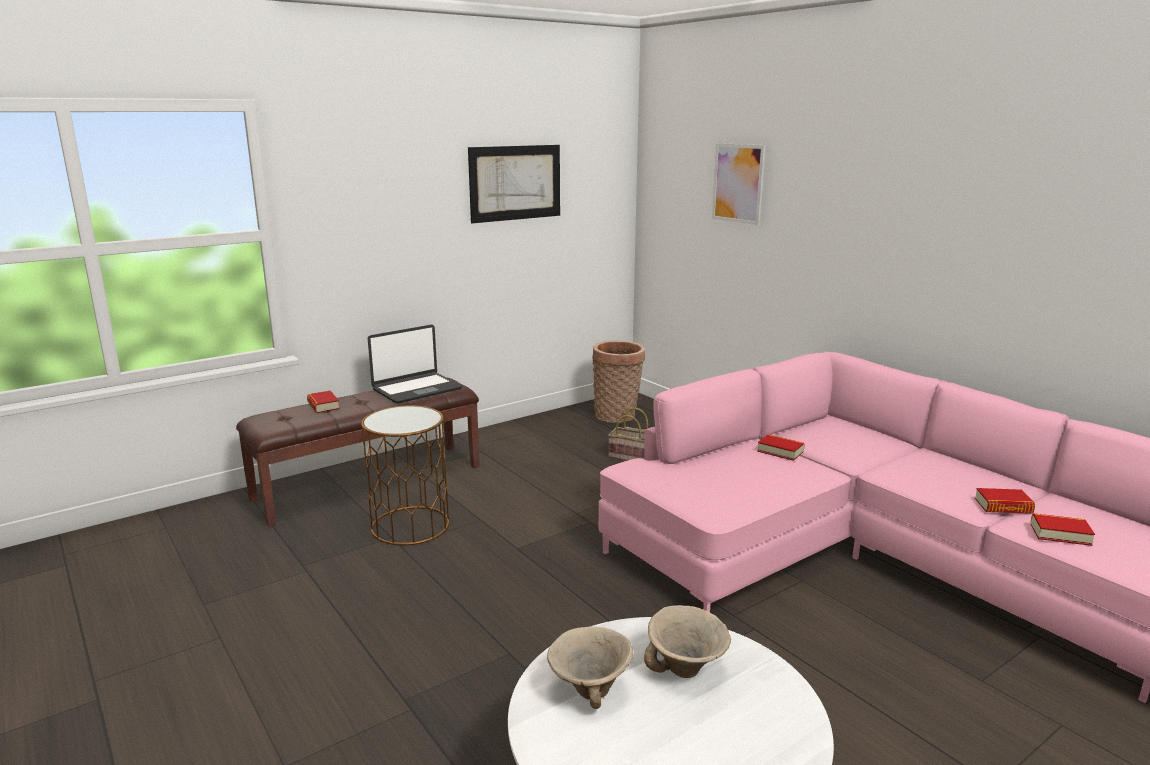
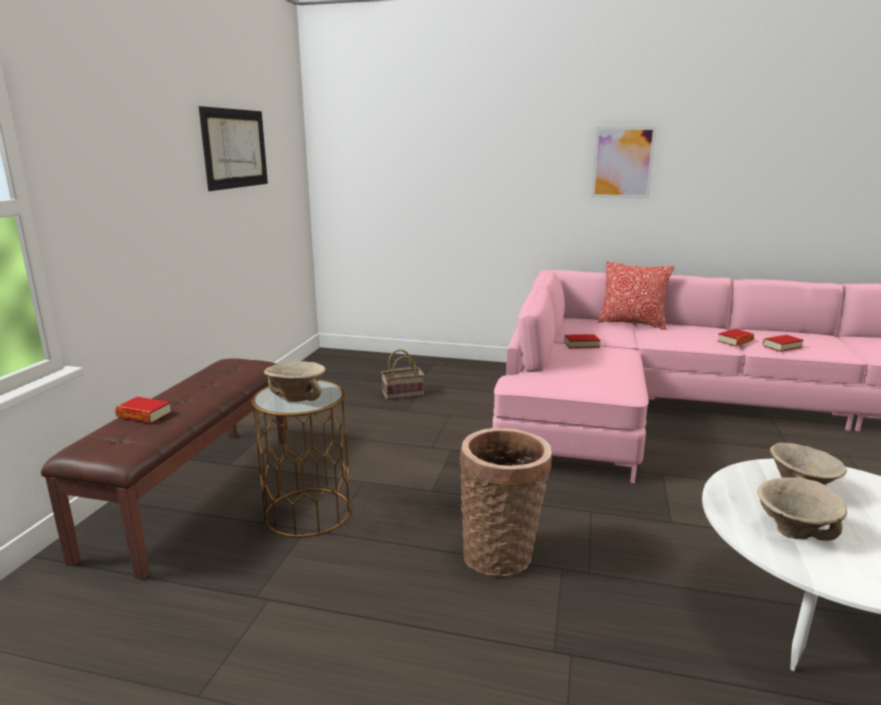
camera: 40 degrees left, 0 degrees up
(397, 421) = (297, 398): none -> beige bowl
(416, 389) = (221, 374): laptop -> none
(617, 416) = (342, 369): basket -> basket (501, 554)
(738, 183) = (429, 145): picture -> picture (622, 162)
(908, 445) = (632, 323): none -> pillow

